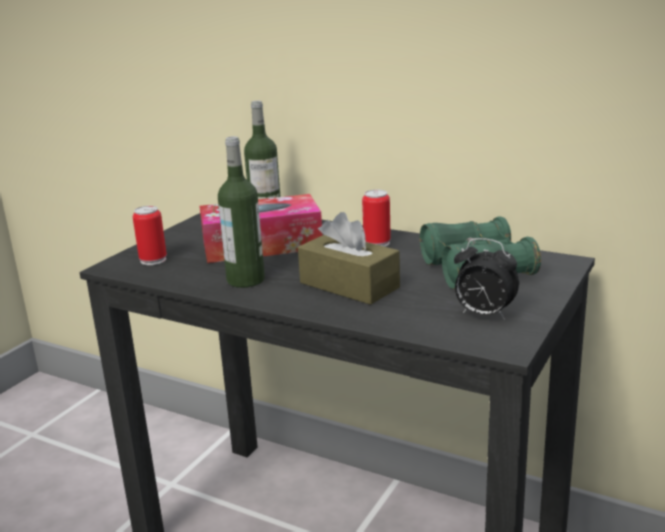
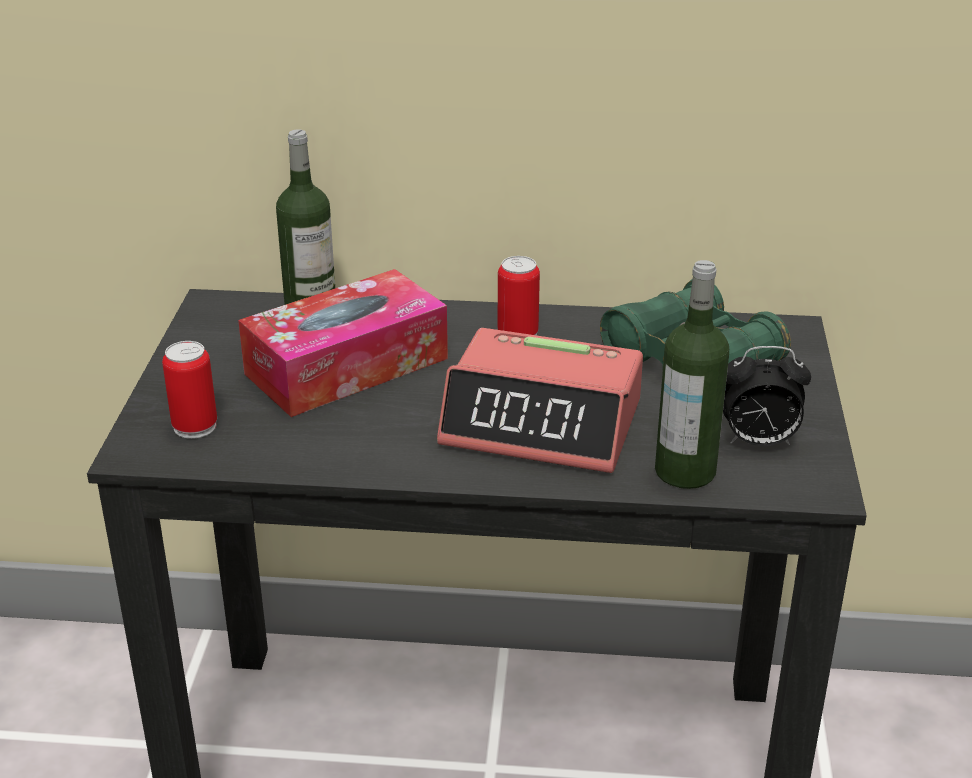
camera: 25 degrees left, 10 degrees up
(245, 280) = (383, 440): bottle -> bottle (685, 471)
(349, 285) = (543, 422): brown tissue box -> alarm clock

